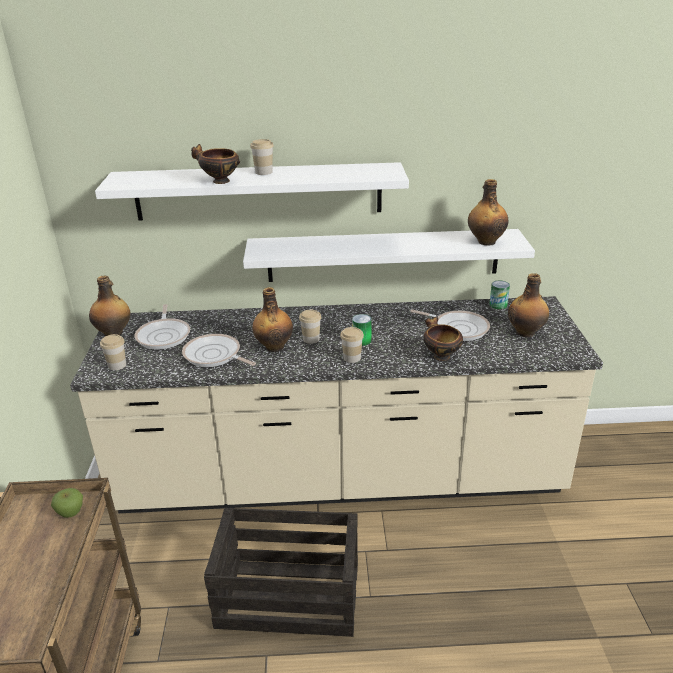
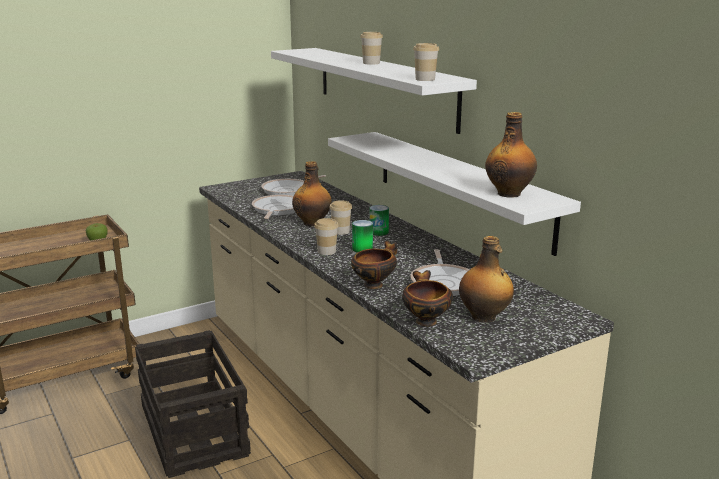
camera: 60 degrees right, 10 degrees down
(114, 333) = (275, 178): bottle -> none
(117, 365) = (234, 190): cup -> cup (425, 79)
(219, 181) = (329, 60): bowl -> bowl (425, 320)
(498, 305) = (531, 293): can -> can (379, 232)

